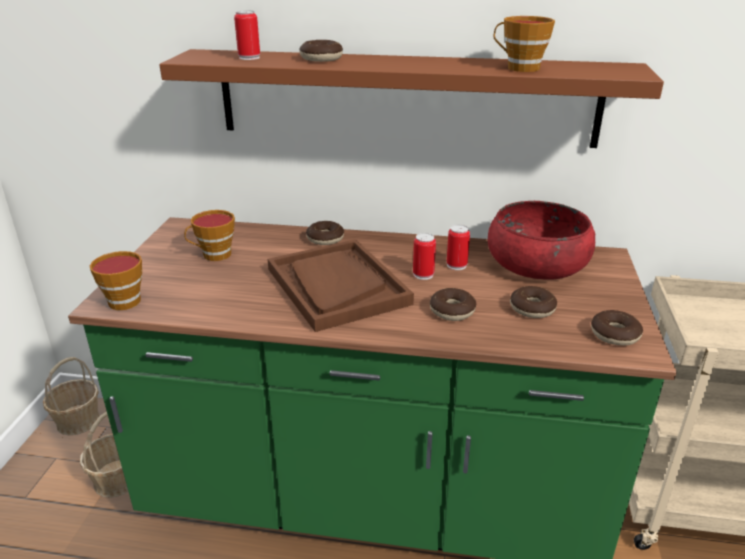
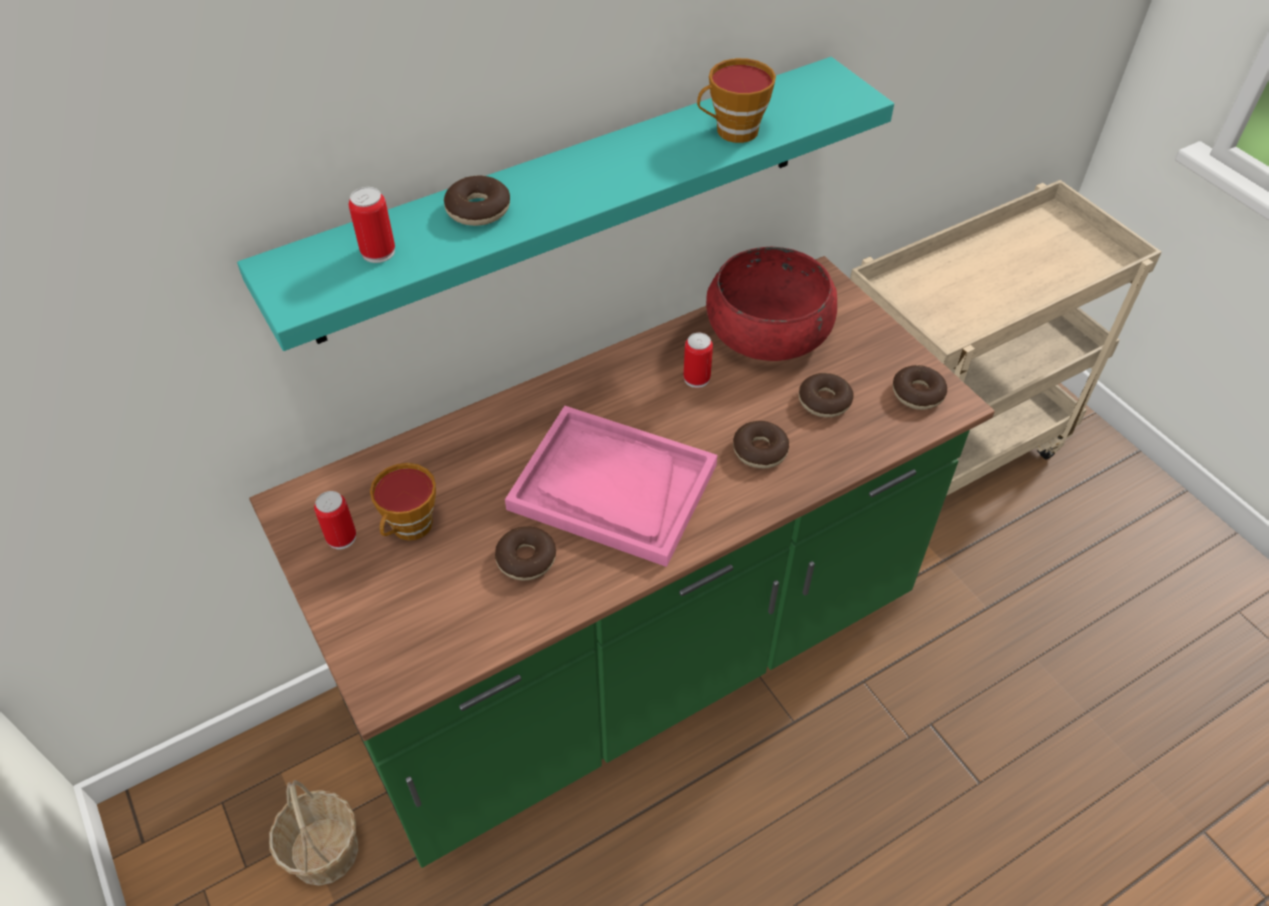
camera: 40 degrees left, 20 degrees up
(77, 421) = (168, 825): basket -> none
(125, 299) = (399, 665): cup -> none
(325, 239) = (510, 419): donut -> donut (526, 559)
(337, 286) = (612, 487): brown tray -> pink tray
(406, 98) = (567, 198): brown shelf -> turquoise shelf
(423, 274) = (679, 414): can -> can (341, 537)

